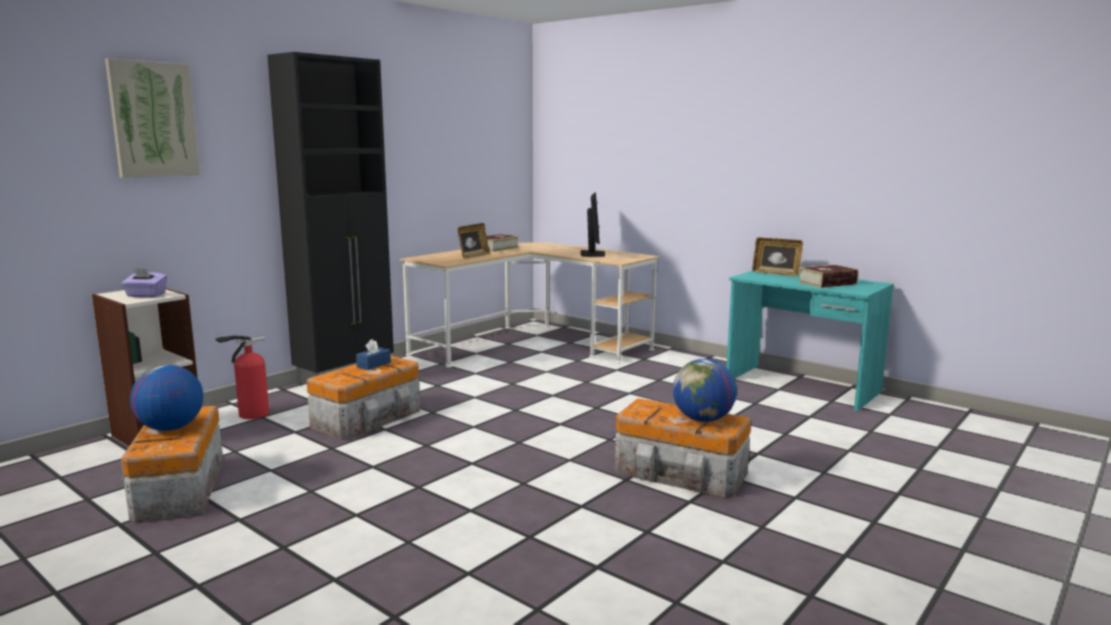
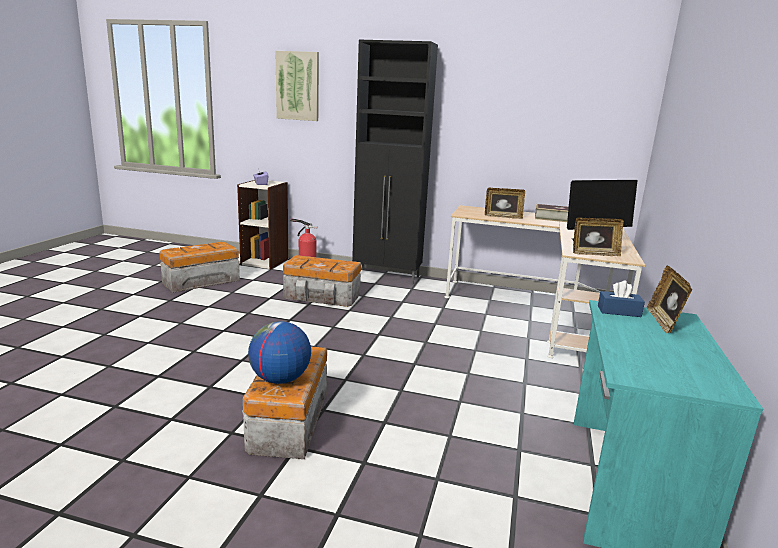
camera: 65 degrees right, 5 degrees up
(170, 428) = (198, 248): globe -> none
(374, 364) = (332, 262): blue tissue box -> blue tissue box (619, 311)
(625, 258) = (594, 254): none -> picture frame
(827, 283) = (656, 354): book -> none

